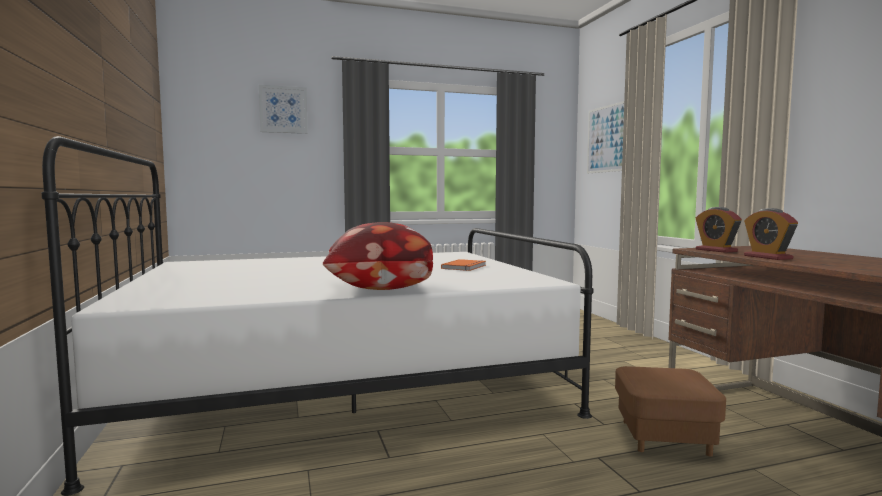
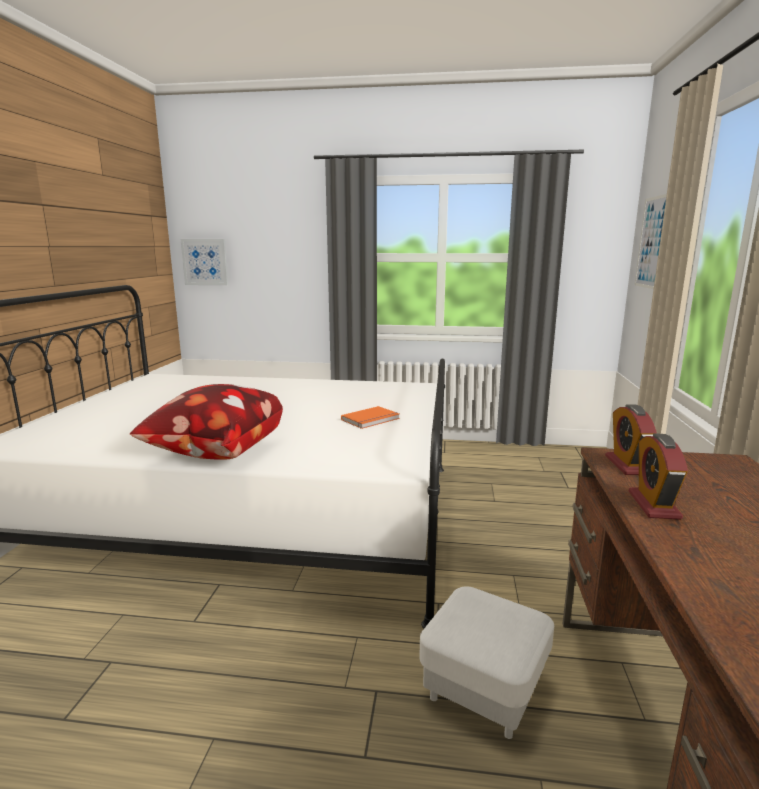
camera: 25 degrees right, 10 degrees up
(283, 109) = (272, 217): picture -> picture (205, 262)
(664, 437) = (484, 688): brown ottoman -> white ottoman

